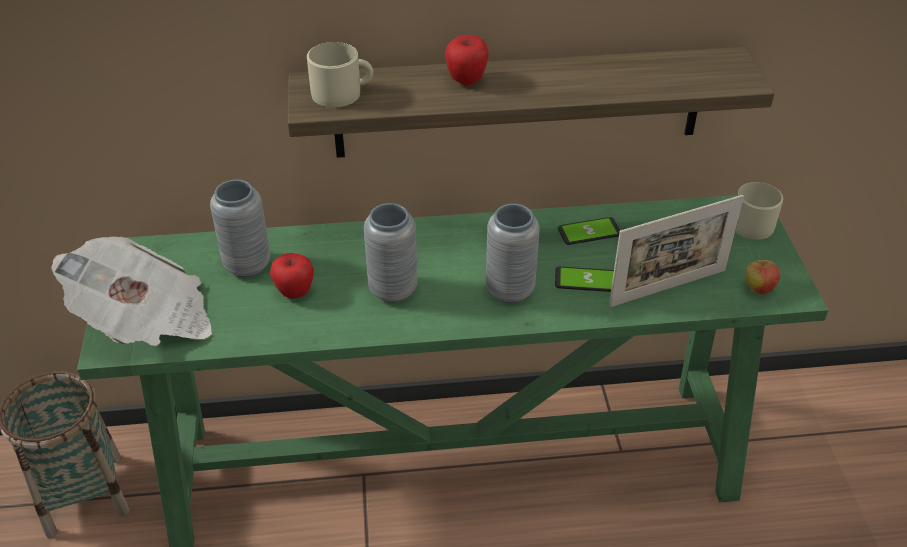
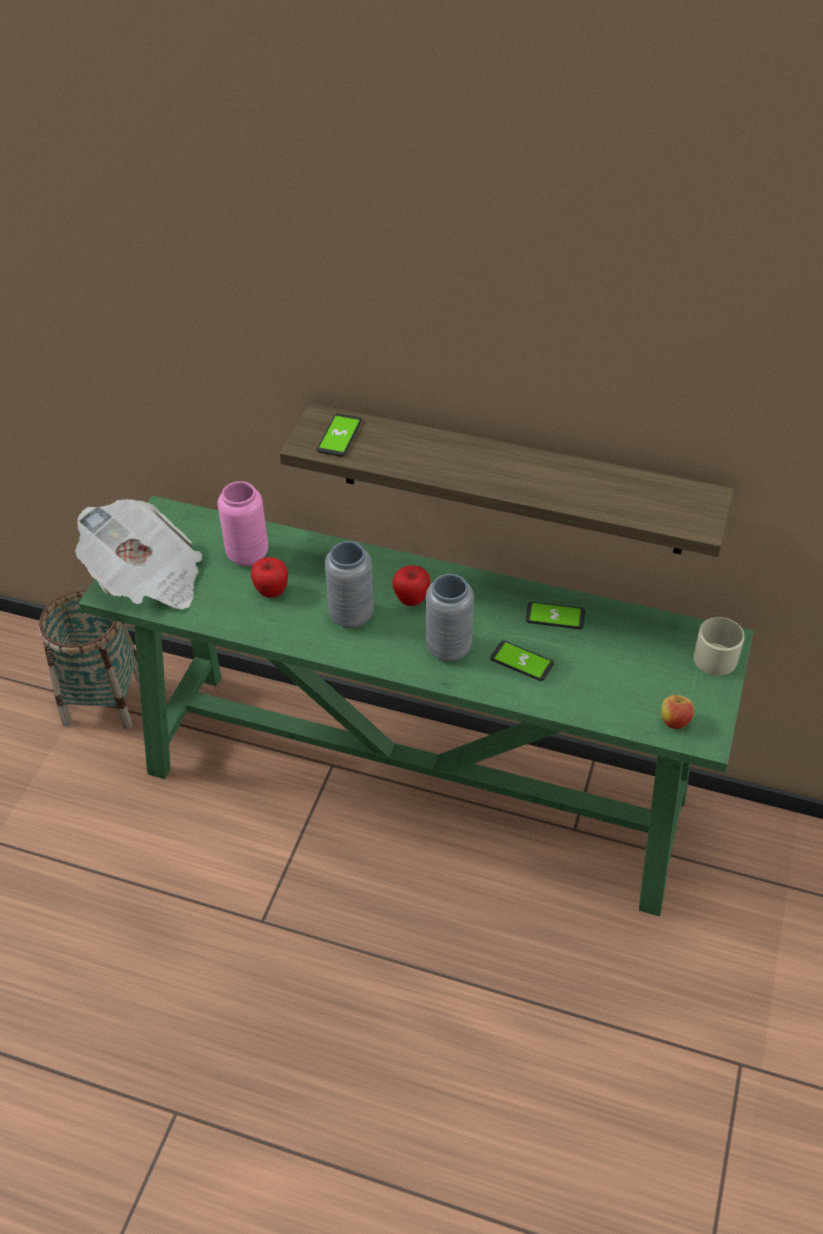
camera: 25 degrees right, 5 degrees up
(247, 265) = (247, 555): grey vase -> pink vase
(342, 93) = (339, 436): beige mug -> phone
(466, 80) = (450, 452): apple -> apple (411, 600)
(668, 288) = (590, 693): picture frame -> none

